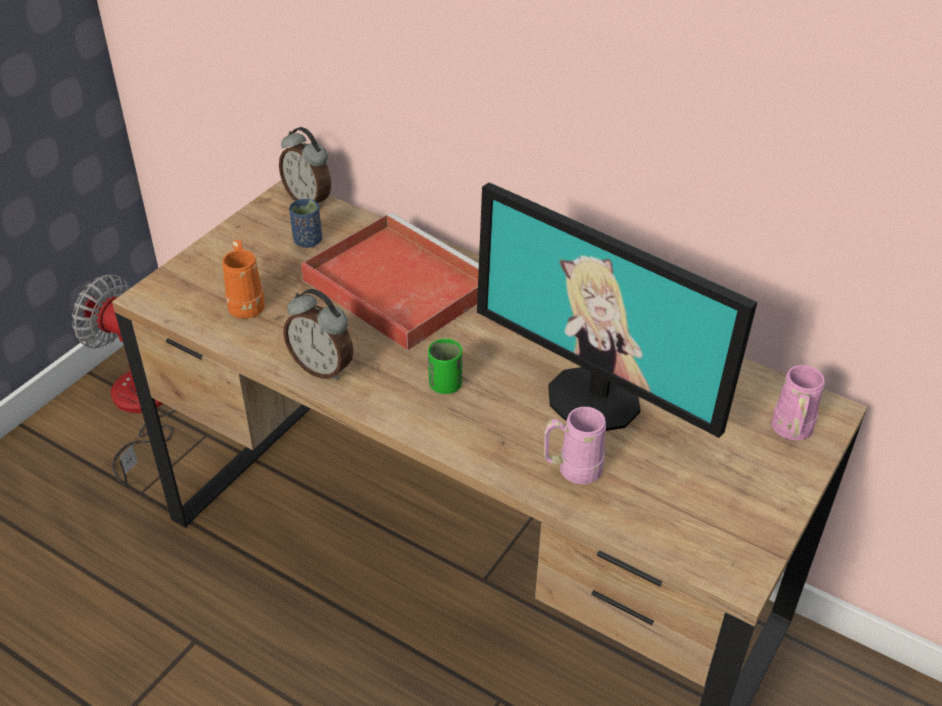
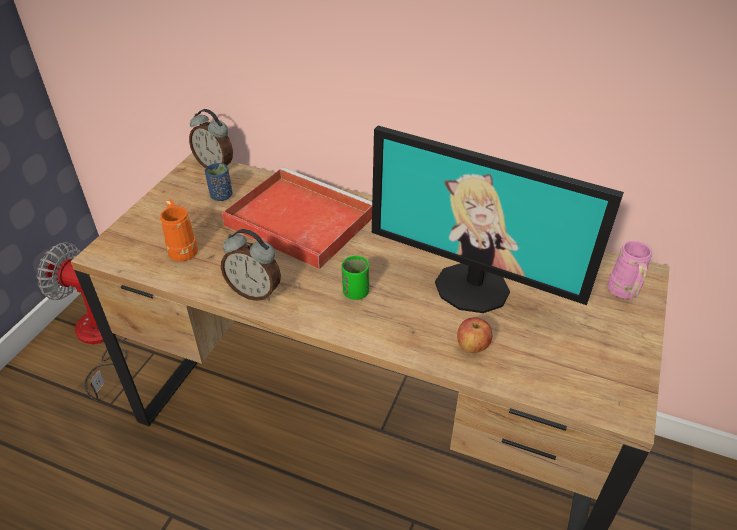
camera: 10 degrees left, 0 degrees up
(571, 470) = (472, 346): pink mug -> apple

